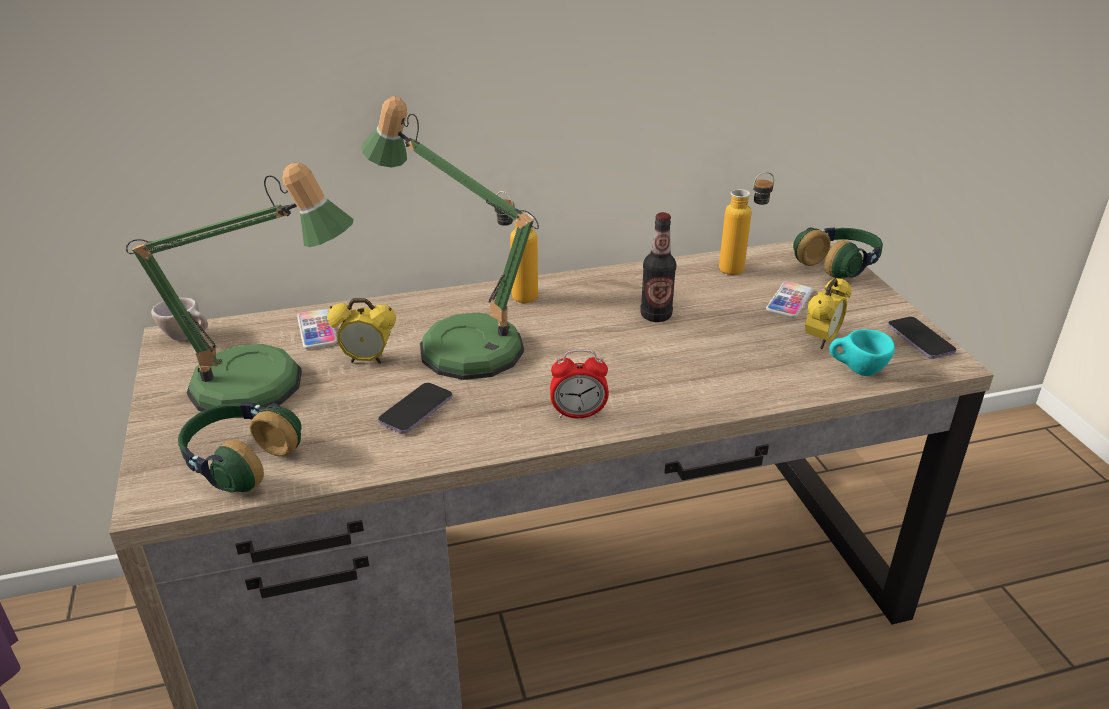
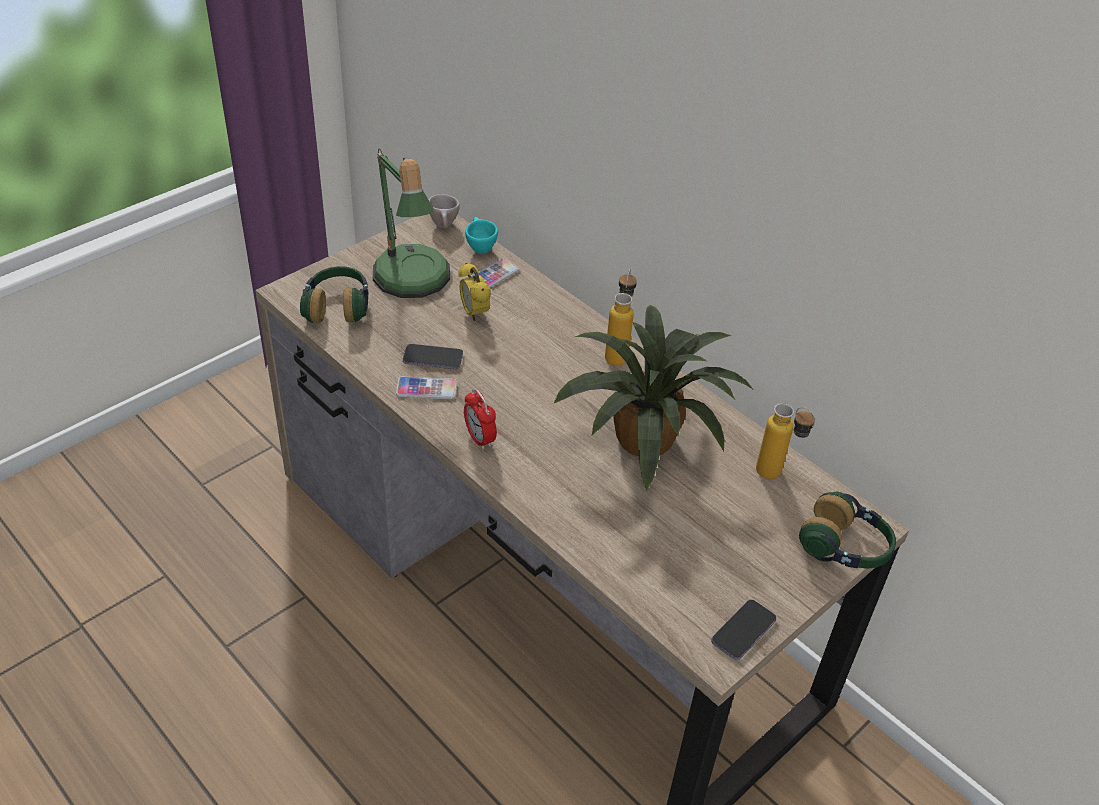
camera: 60 degrees right, 10 degrees up
(459, 342) = (527, 347): table lamp -> none
(656, 316) = (647, 442): bottle -> potted plant
(789, 301) = (742, 523): phone -> phone (426, 389)
(821, 341) = (687, 559): alarm clock -> none
(856, 371) = (653, 591): turquoise cup -> turquoise cup (479, 247)

